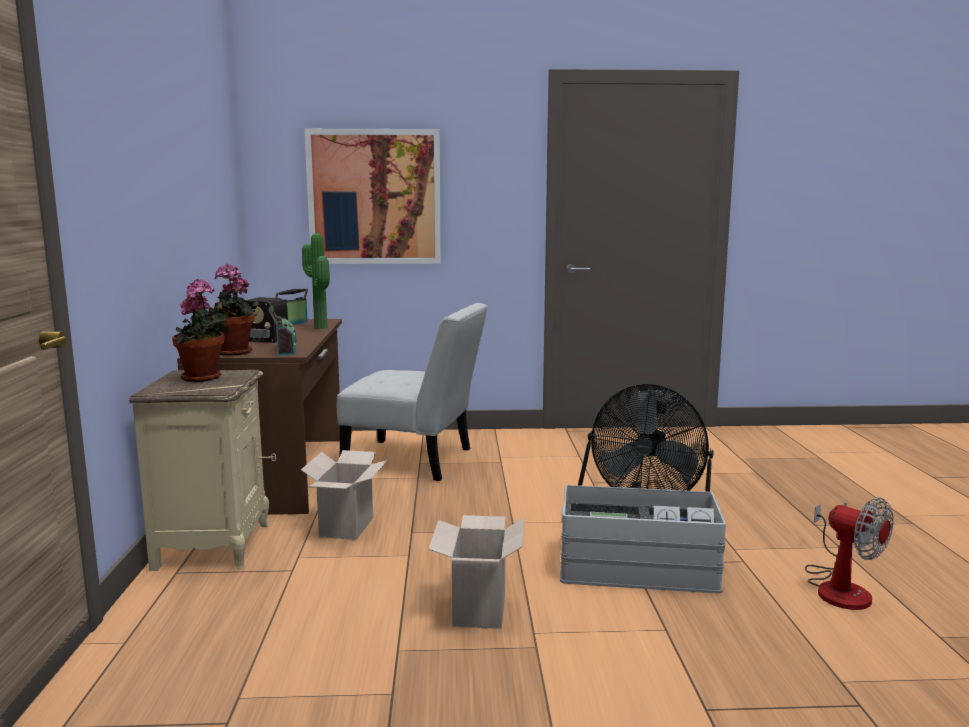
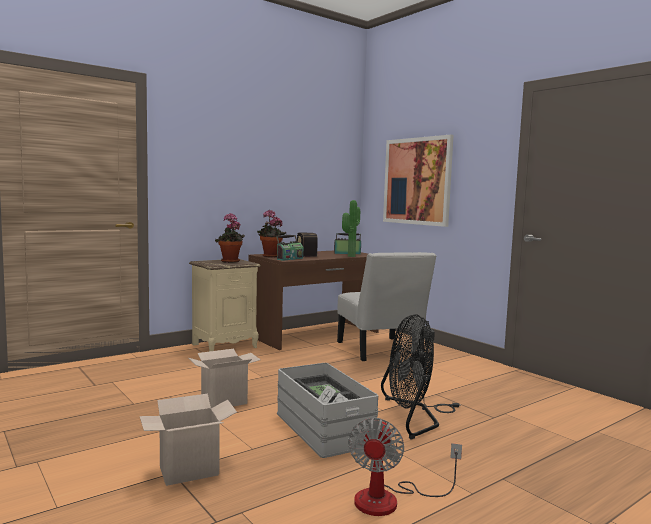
camera: 55 degrees right, 5 degrees down
(347, 528) = (275, 360): cardboard box -> cardboard box (187, 472)

